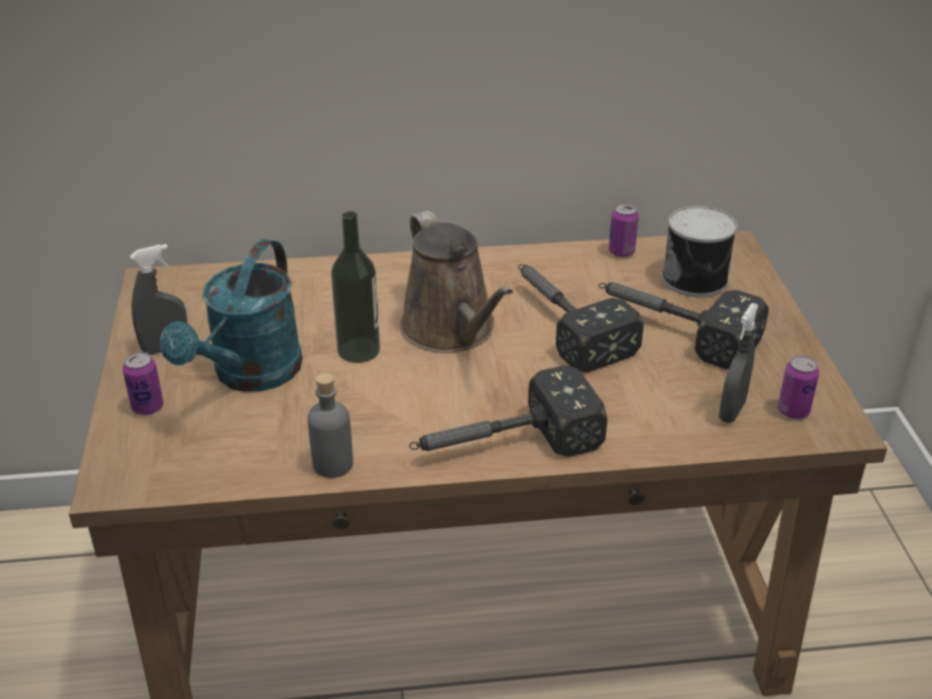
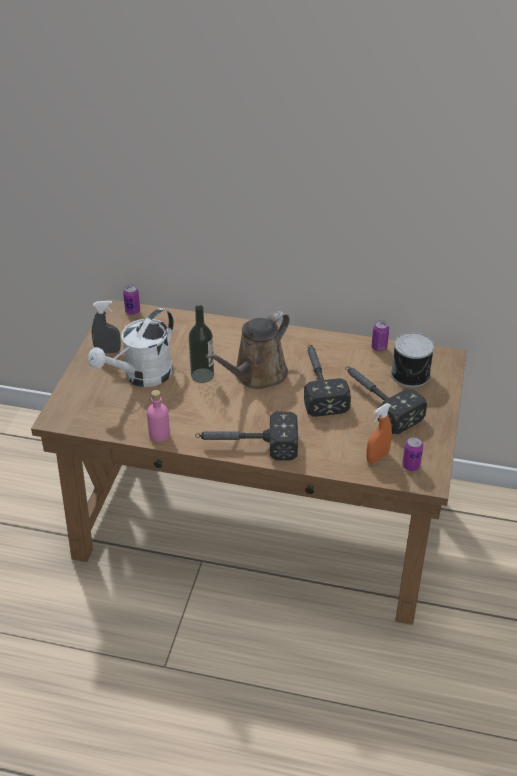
camera: 20 degrees right, 5 degrees up
(147, 407) = (86, 382): can -> can (132, 311)
(250, 376) = (142, 377): turquoise watering can -> white watering can
(332, 464) = (159, 434): grey bottle -> pink bottle
(452, 331) = (256, 375): brown watering can -> brown watering can turned 45 degrees clockwise
(732, 411) = (377, 457): grey spray bottle -> orange spray bottle

